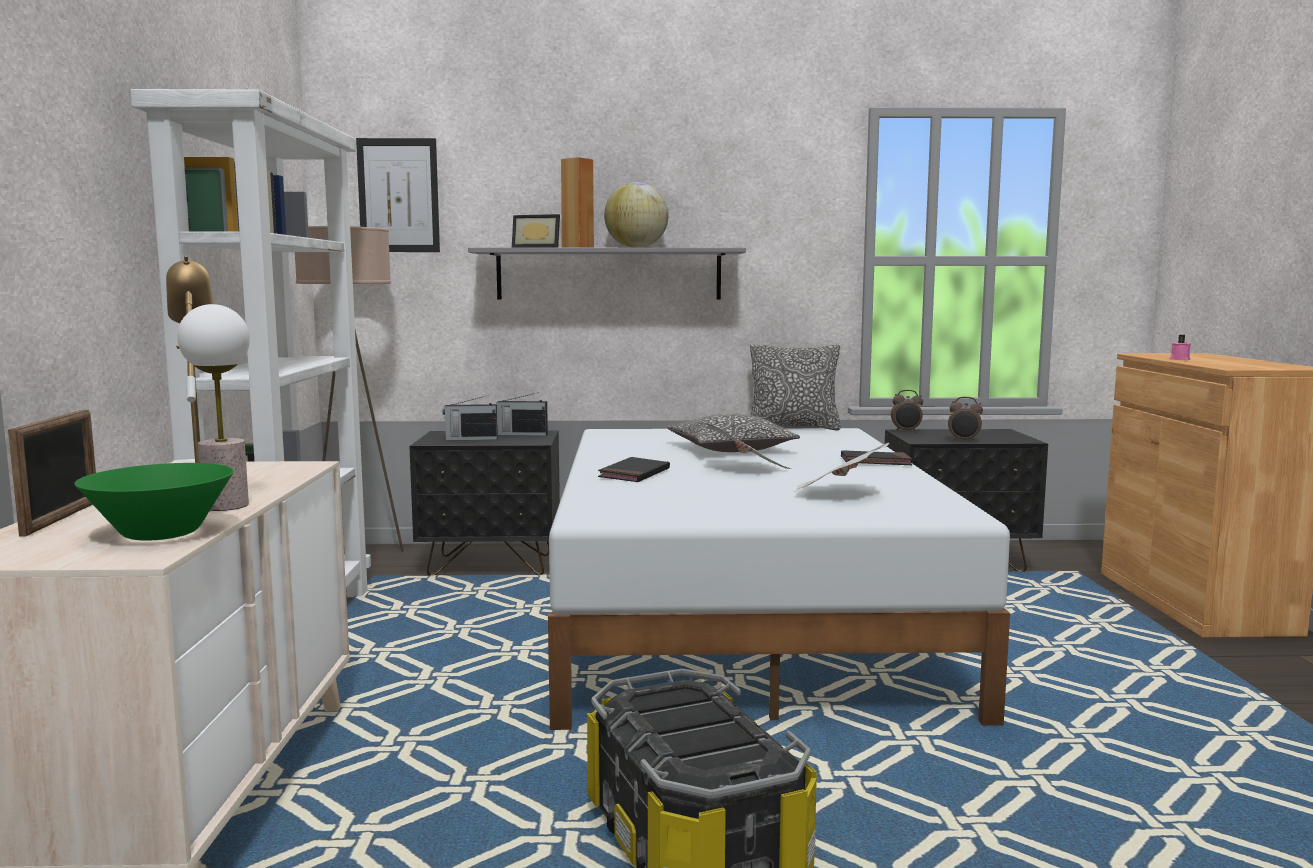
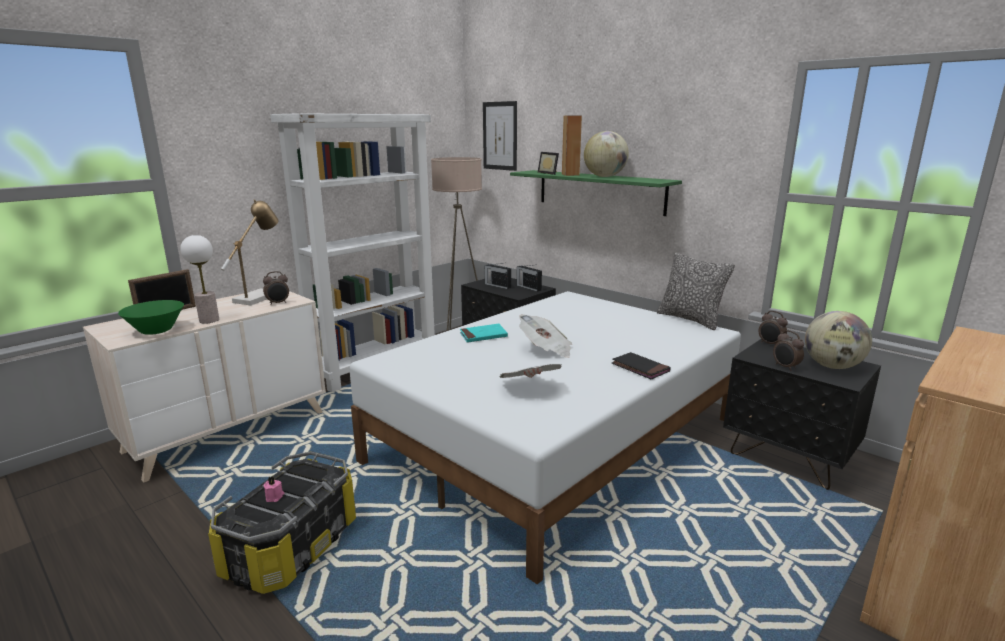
camera: 45 degrees right, 10 degrees up
(278, 472) = (278, 303): none -> alarm clock
(609, 274) = (599, 191): grey shelf -> green shelf
(634, 474) = (483, 335): black book -> turquoise book
(731, 449) = (590, 329): pillow -> none
(988, 435) = (832, 366): none -> globe
(1179, 359) = (963, 354): pink candle -> pink candle (275, 497)

